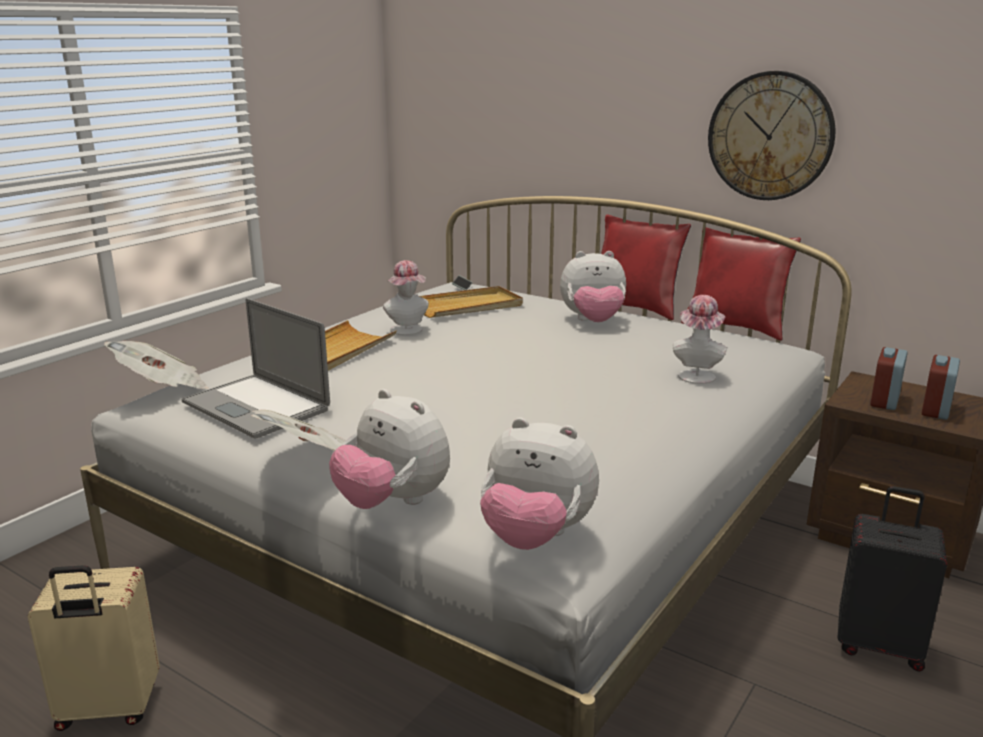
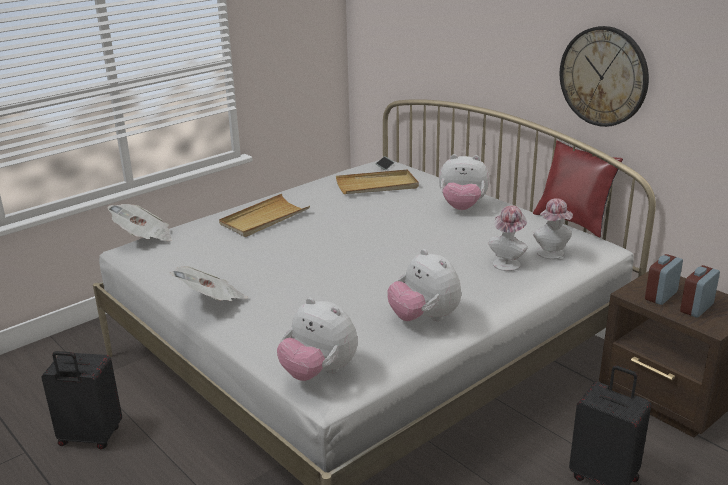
camera: 15 degrees right, 5 degrees up
(108, 709) = (90, 438): beige suitcase -> black suitcase
(256, 406) = (194, 258): laptop -> none
(393, 502) = (246, 337): plush toy -> plush toy (424, 318)
(408, 331) = (322, 204): hat -> hat (552, 254)
(635, 308) = (506, 197): red pillow -> none

